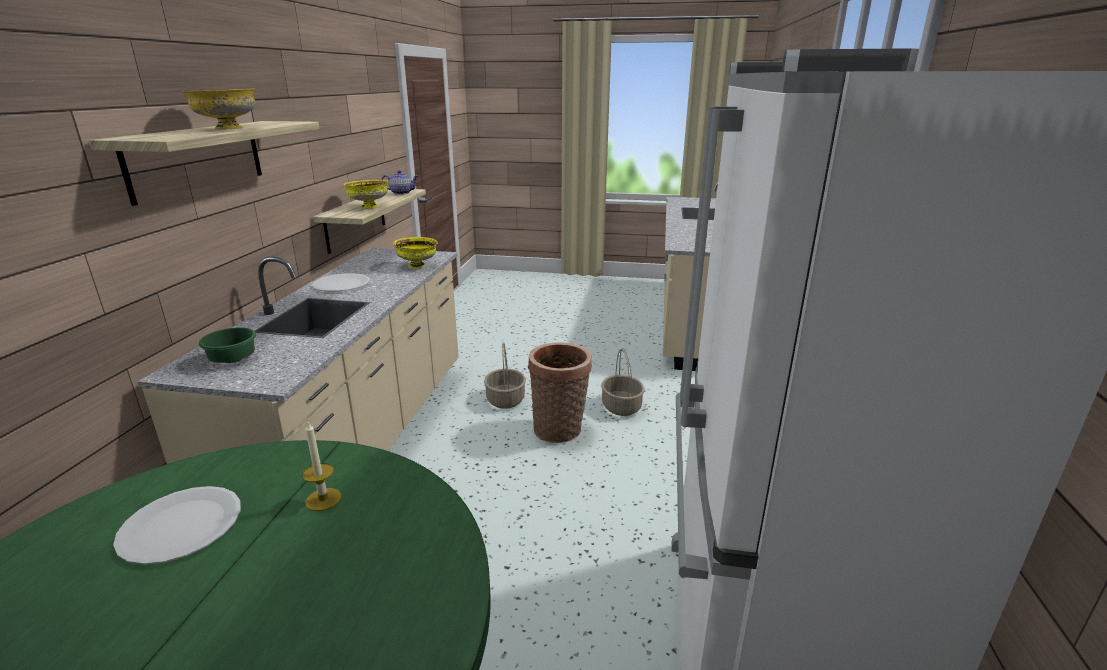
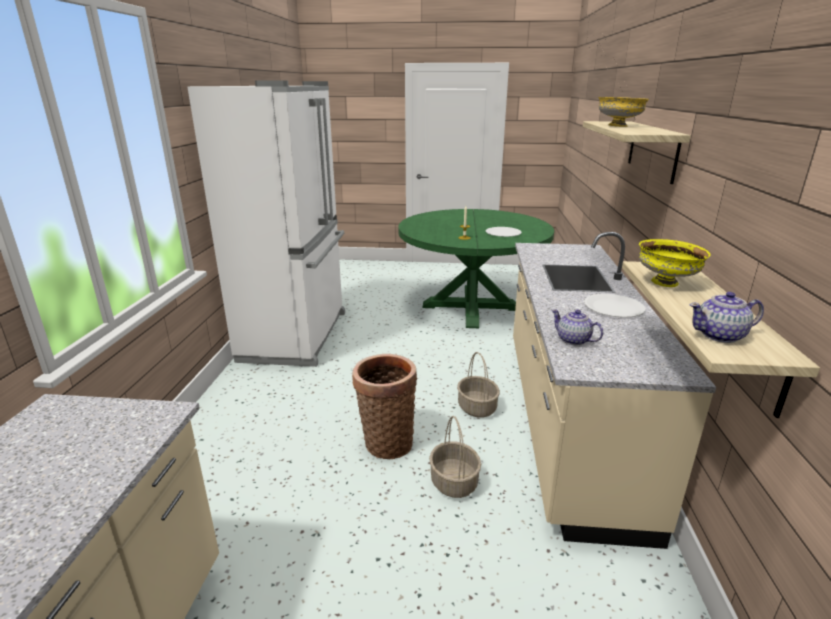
camera: 175 degrees right, 0 degrees up
(233, 359) = (573, 253): green bowl -> none
(417, 266) = (573, 340): yellow bowl -> teapot
(622, 407) = (314, 479): basket -> basket (476, 407)

